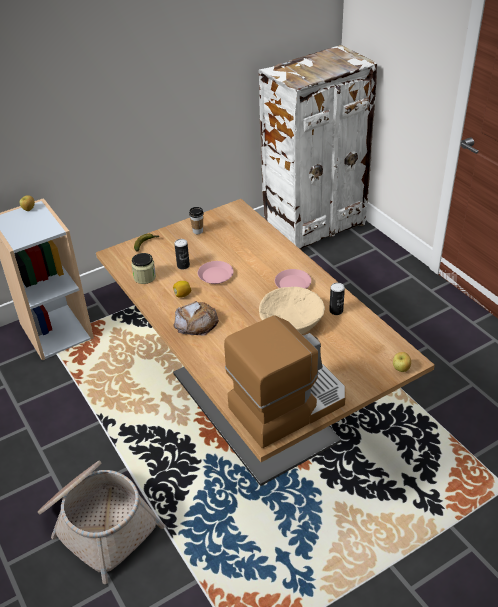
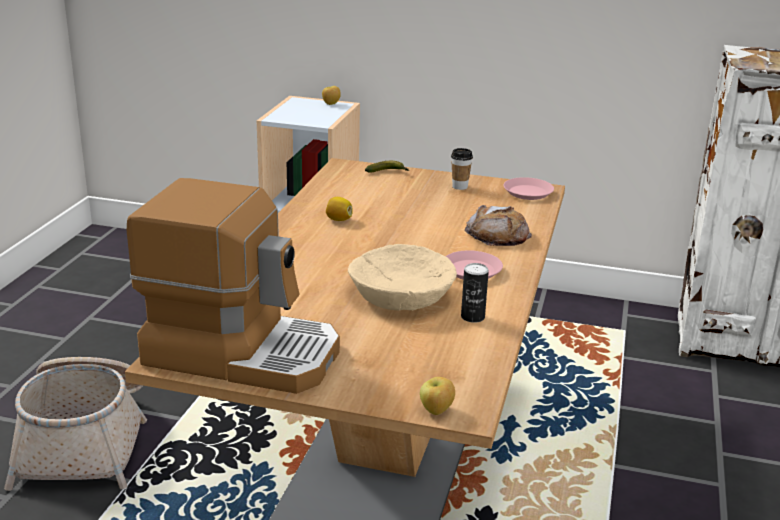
camera: 45 degrees right, 15 degrees down
(144, 277) = (334, 192): jar -> none
(183, 265) = (388, 202): can -> none
(196, 322) = (305, 244): bread -> bread (497, 234)
(216, 275) = (403, 223): pink plate -> pink plate (528, 192)

